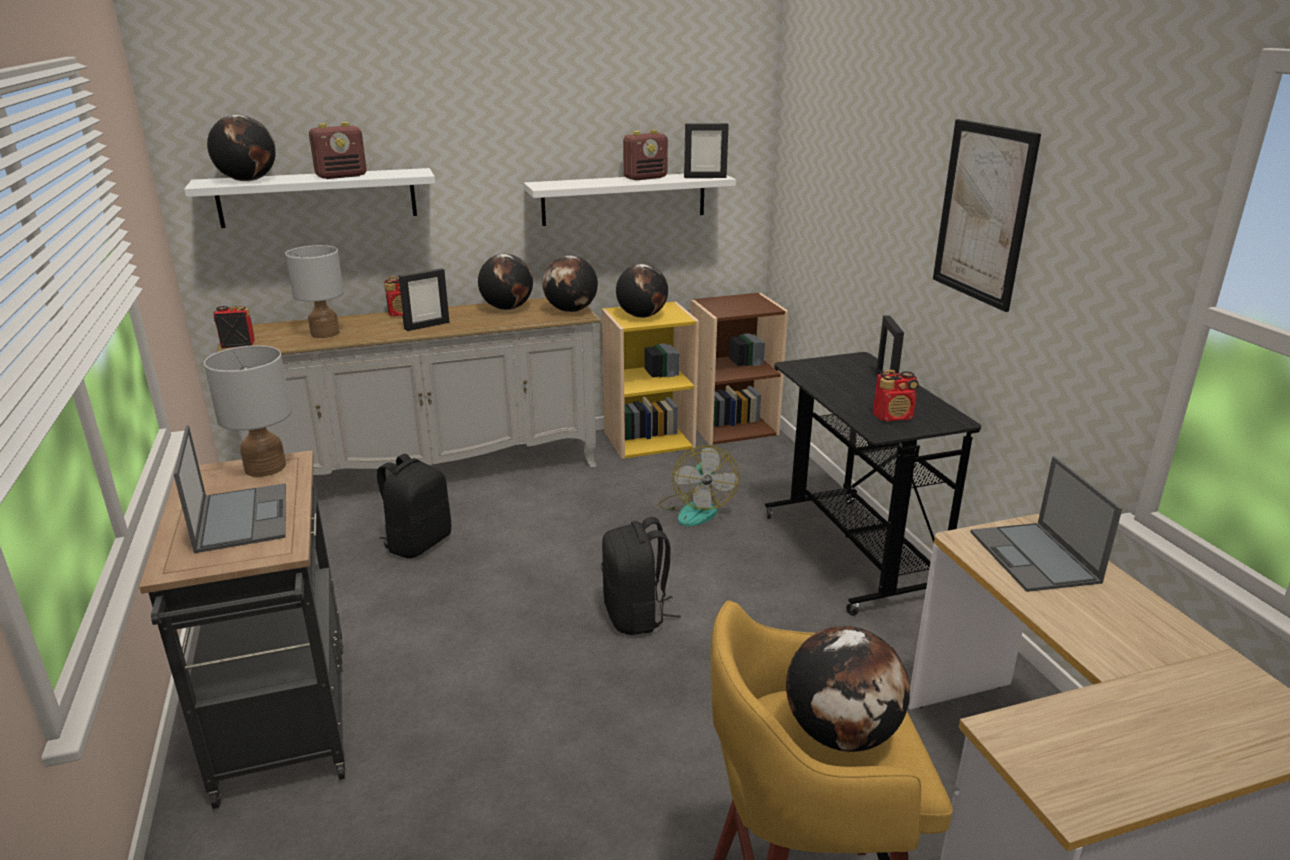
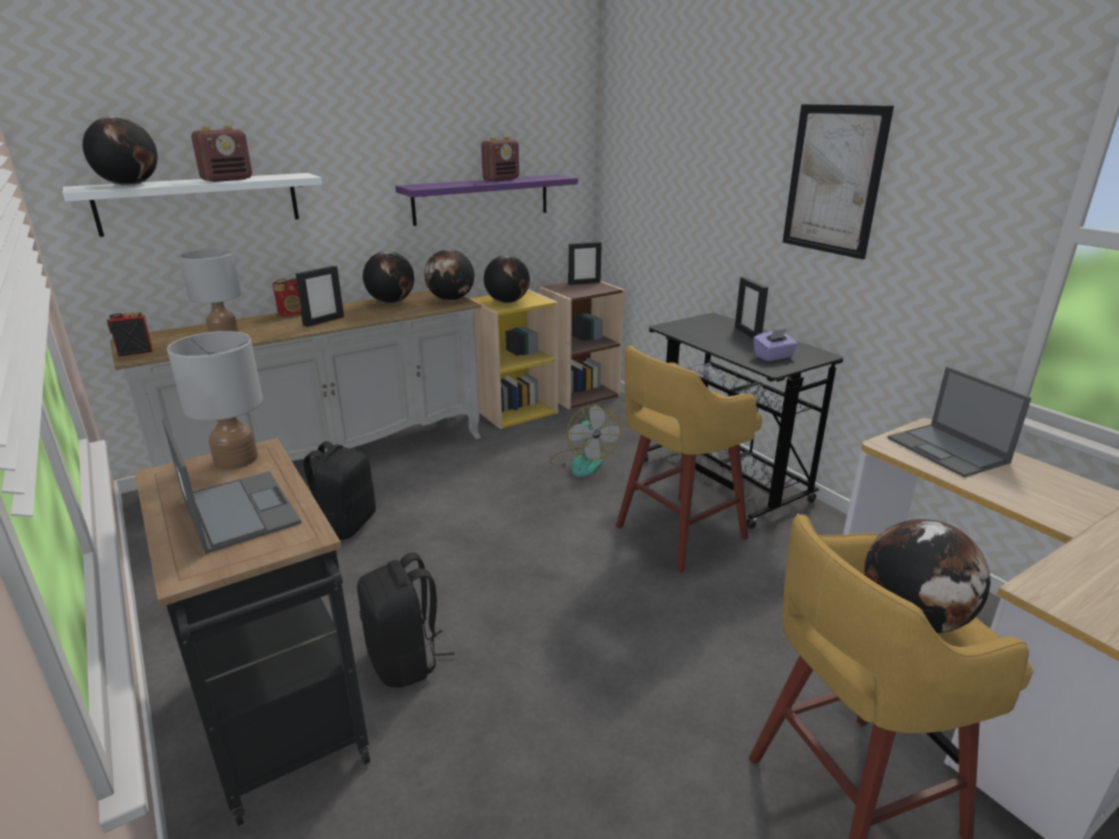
camera: 15 degrees left, 0 degrees up
(624, 198) = (482, 199): white shelf -> purple shelf
(636, 616) = (576, 557): black backpack -> black backpack (405, 661)
(705, 177) = (551, 177): picture frame -> picture frame (584, 283)
(762, 607) = (677, 533): none -> yellow stool
(893, 417) = (773, 357): radio -> purple tissue box

